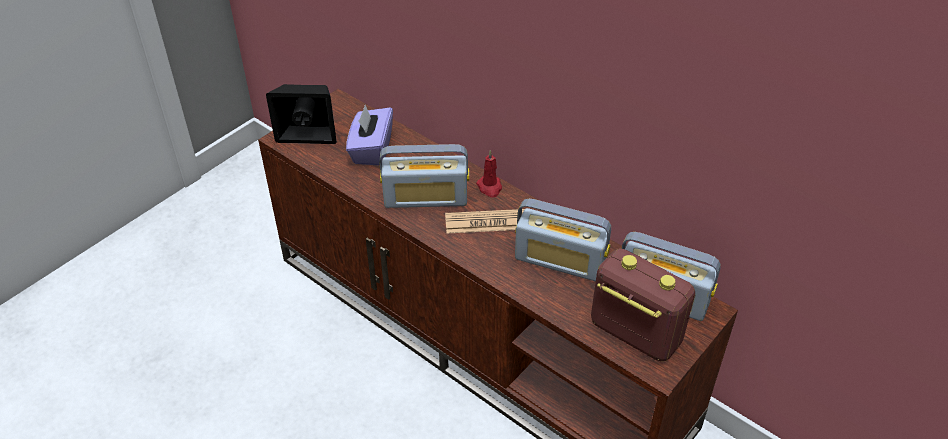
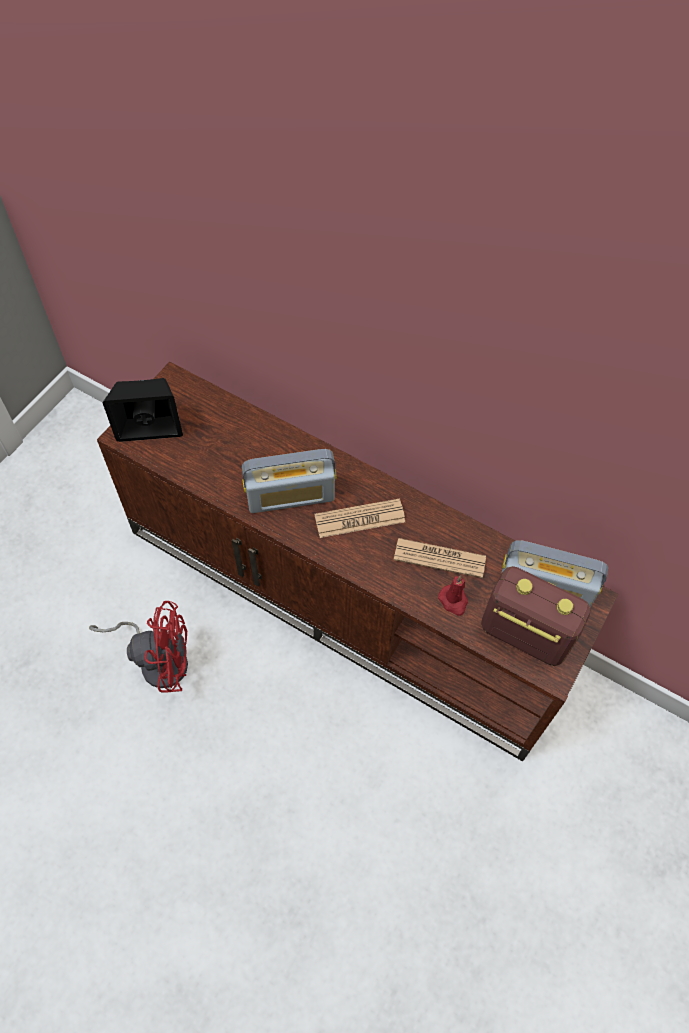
camera: 10 degrees left, 15 degrees up
(283, 370) = (158, 659): none -> red fan
(371, 150) = (222, 440): purple tissue box -> none
(490, 187) = (354, 475): red candle -> red candle (453, 601)
(560, 261) = (439, 558): radio -> newspaper

